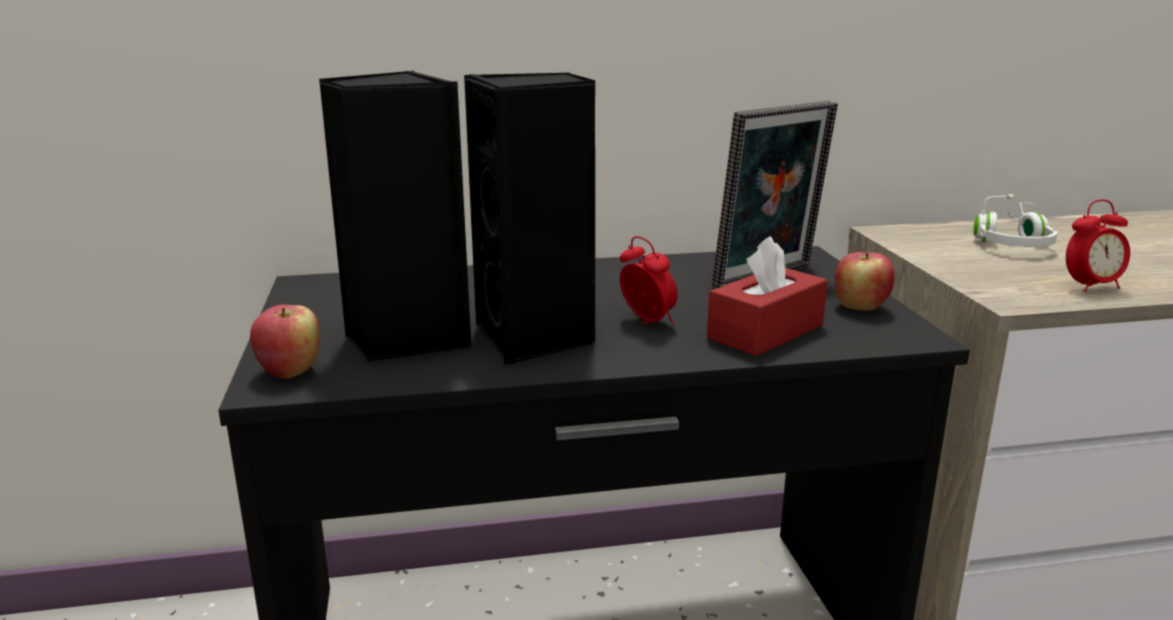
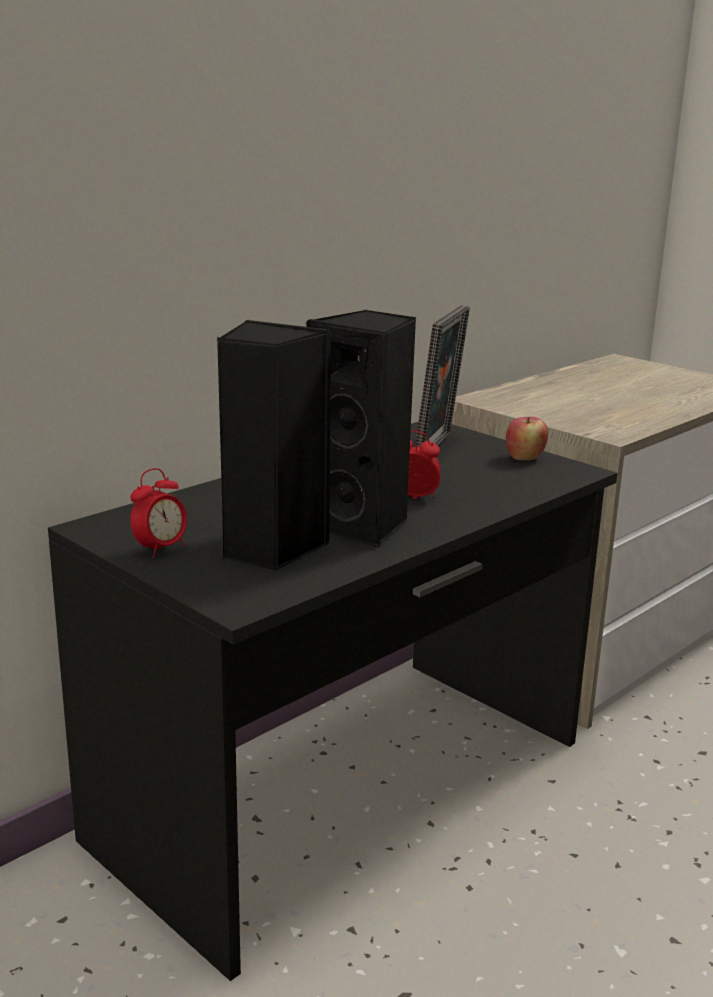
camera: 35 degrees left, 0 degrees up
(290, 371) = (231, 592): apple -> none
(765, 332) = (496, 487): red tissue box -> none
(1013, 242) = (559, 394): white headphones -> none
(1091, 287) = (639, 418): alarm clock -> alarm clock (160, 549)

